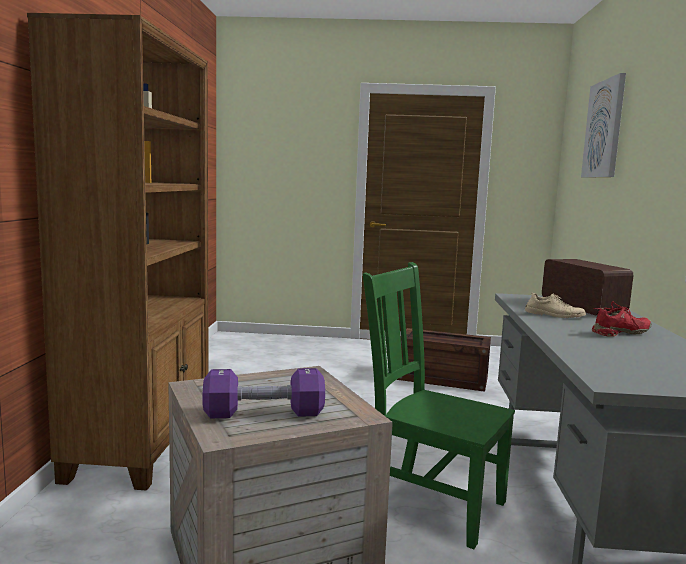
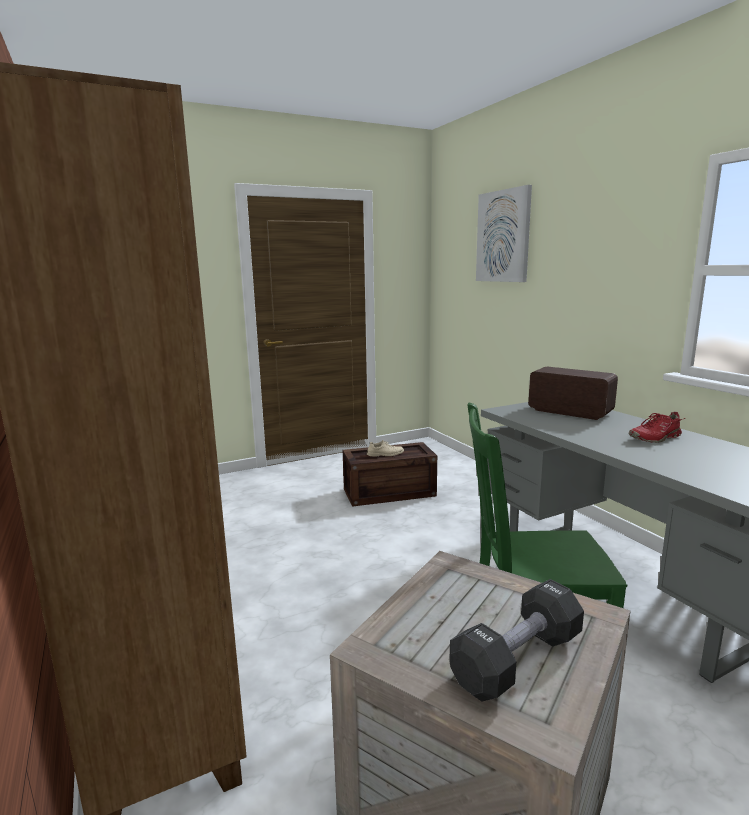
camera: 30 degrees left, 5 degrees up
(264, 413) = (517, 659): purple dumbbell -> black dumbbell
(554, 315) = (574, 427): beige shoe -> beige shoe (385, 454)
(621, 333) = (654, 438): red shoe -> red shoe turned 150 degrees counterclockwise

